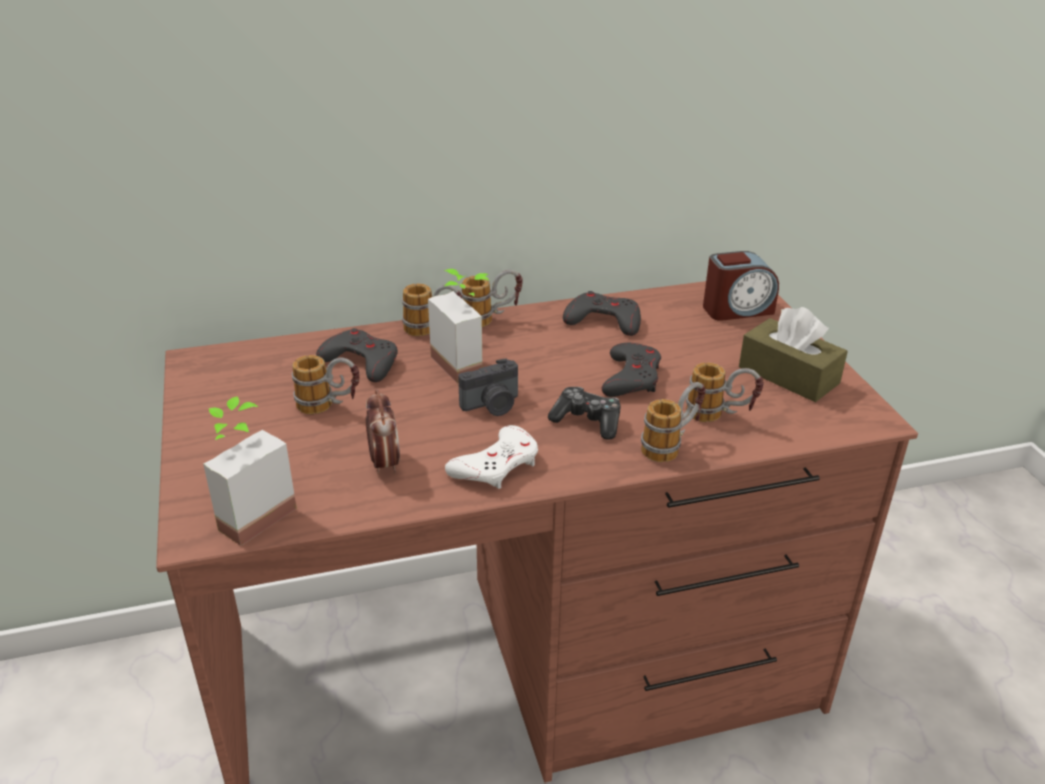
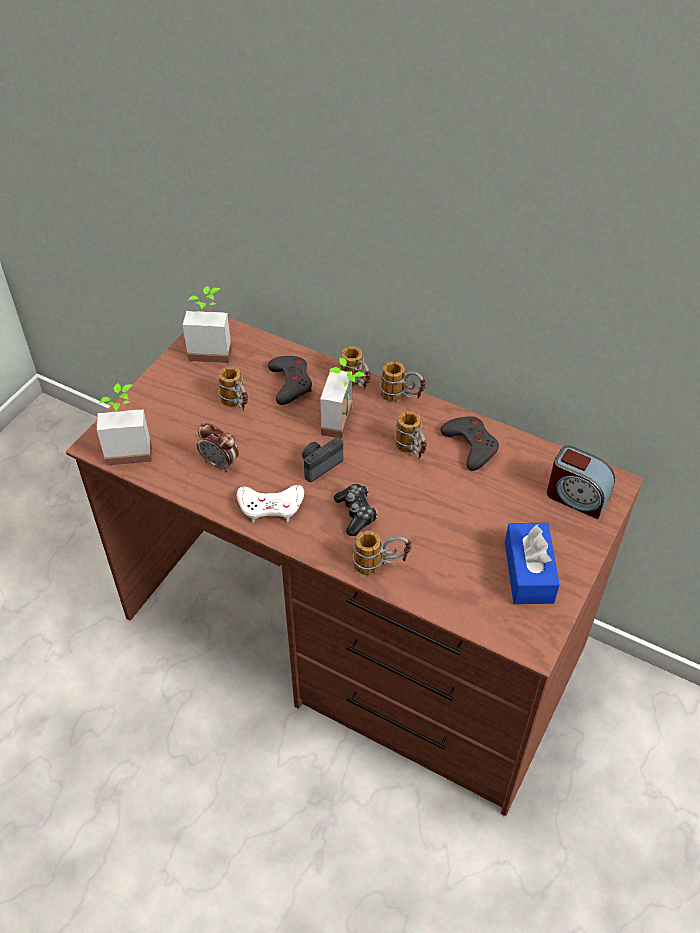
camera: 45 degrees right, 15 degrees up
(225, 378) = (211, 349): none -> potted plant
(384, 463) = (220, 463): alarm clock -> alarm clock turned 90 degrees clockwise
(492, 406) = (319, 464): camera -> camera turned 120 degrees clockwise
(631, 377) = (425, 501): grey game controller -> none
(720, 416) = (437, 568): mug -> mug (412, 452)
(788, 375) = (528, 572): brown tissue box -> blue tissue box

